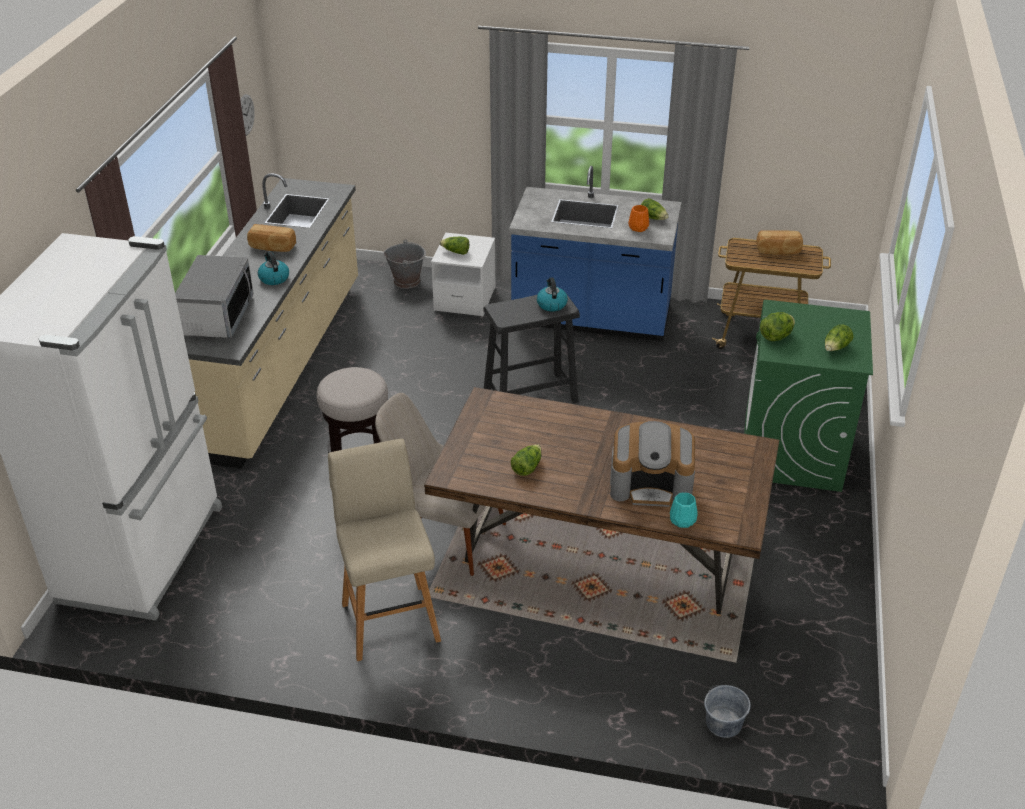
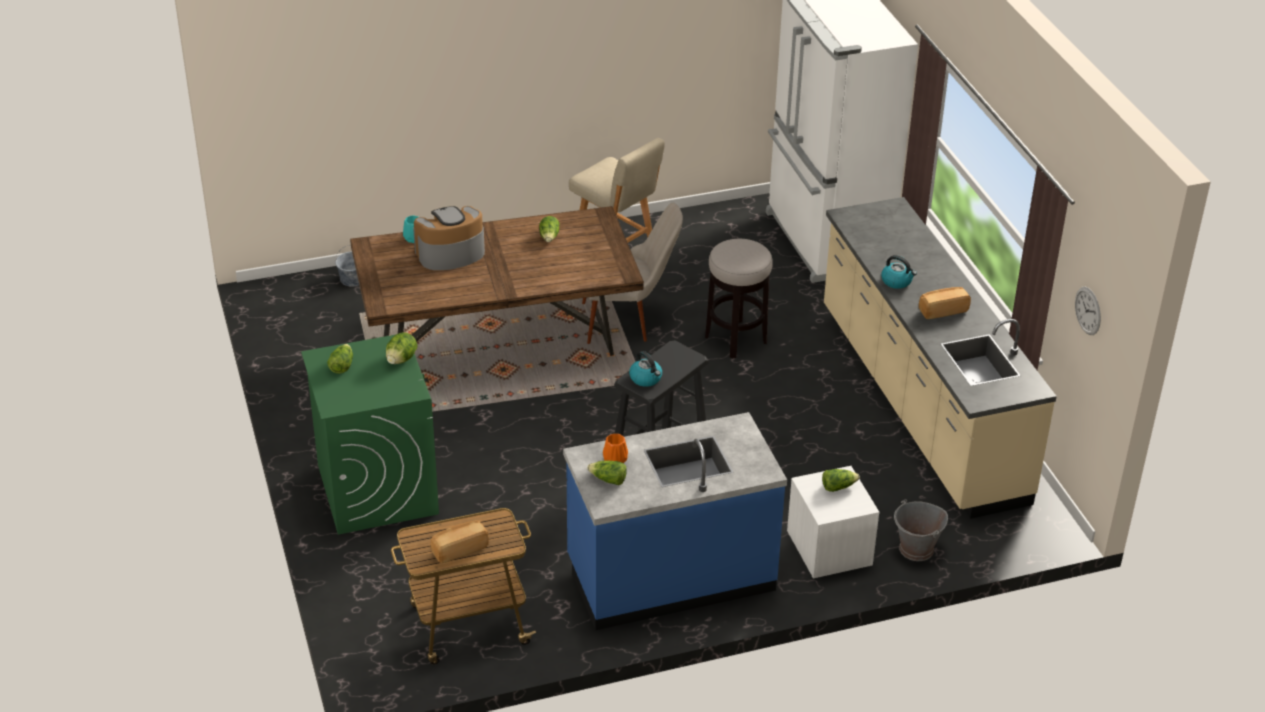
camera: 150 degrees right, 0 degrees up
(217, 316) = (892, 235): microwave -> none

